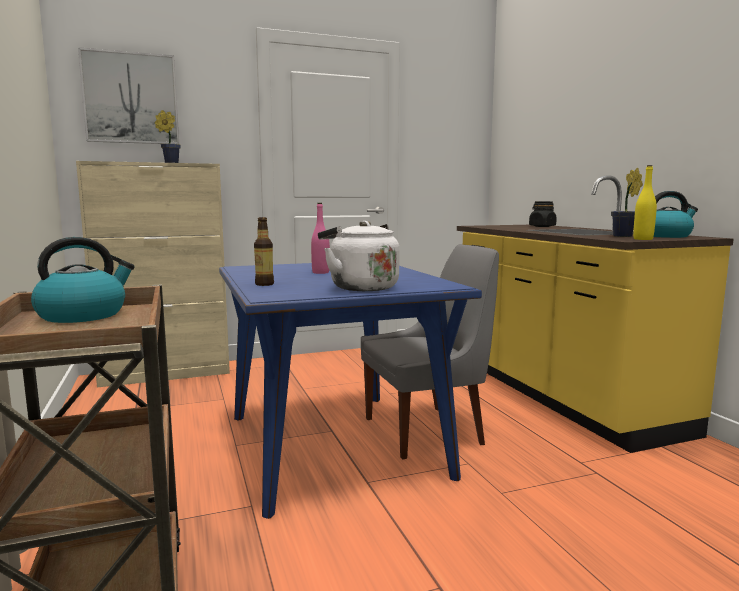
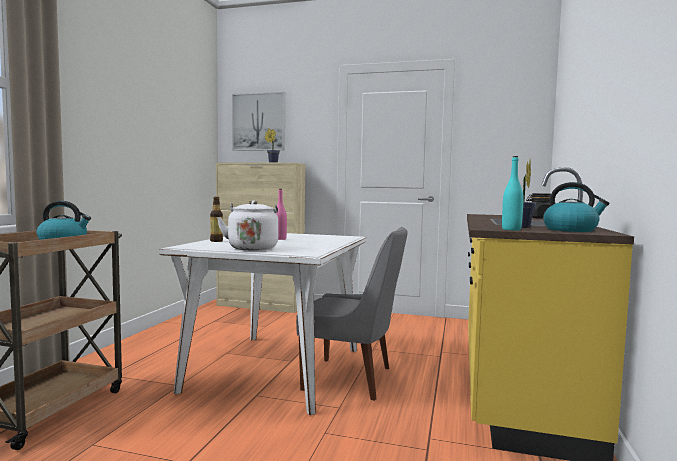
camera: 35 degrees right, 5 degrees down
(333, 445) = (276, 369): blue dining table -> white dining table
(643, 239) = (511, 229): yellow bottle -> turquoise bottle

